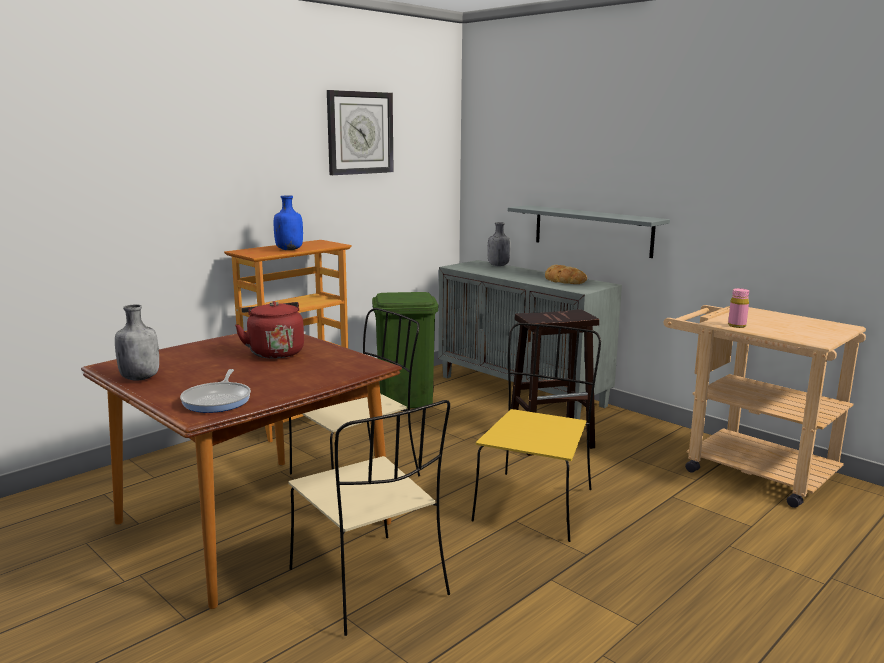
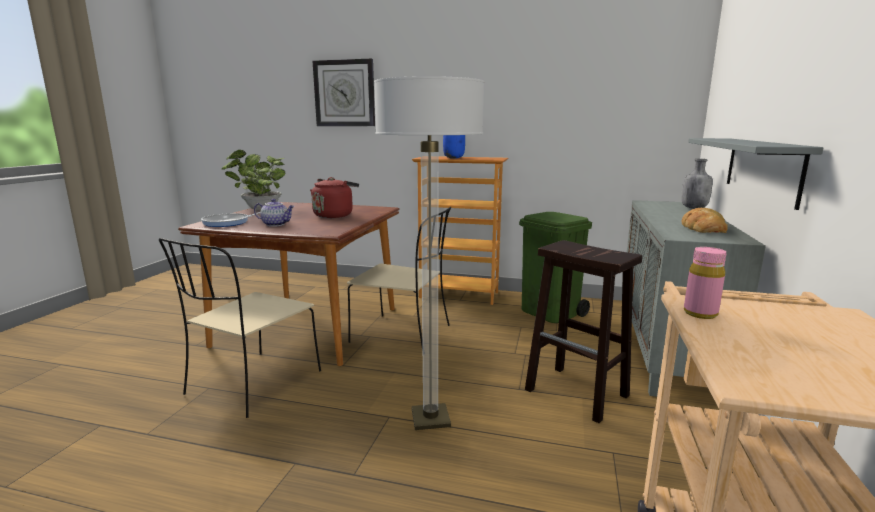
camera: 60 degrees right, 0 degrees up
(140, 378) = (260, 209): grey bottle -> potted plant
(281, 380) = (276, 224): none -> teapot
(360, 133) = (565, 66): wall clock -> wall clock (344, 93)
(535, 503) = (430, 418): yellow chair -> floor lamp

